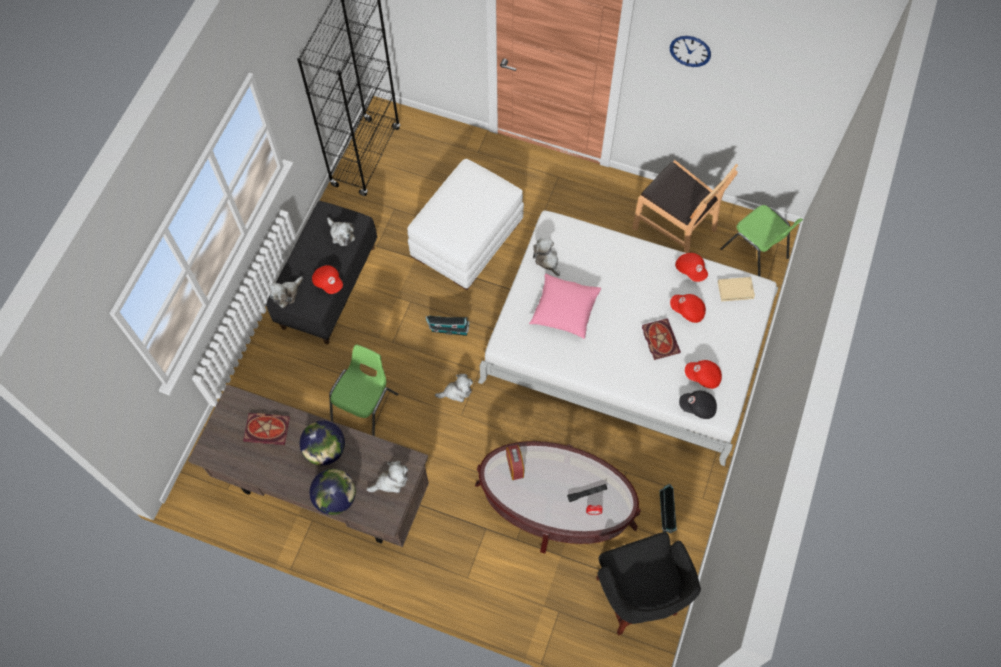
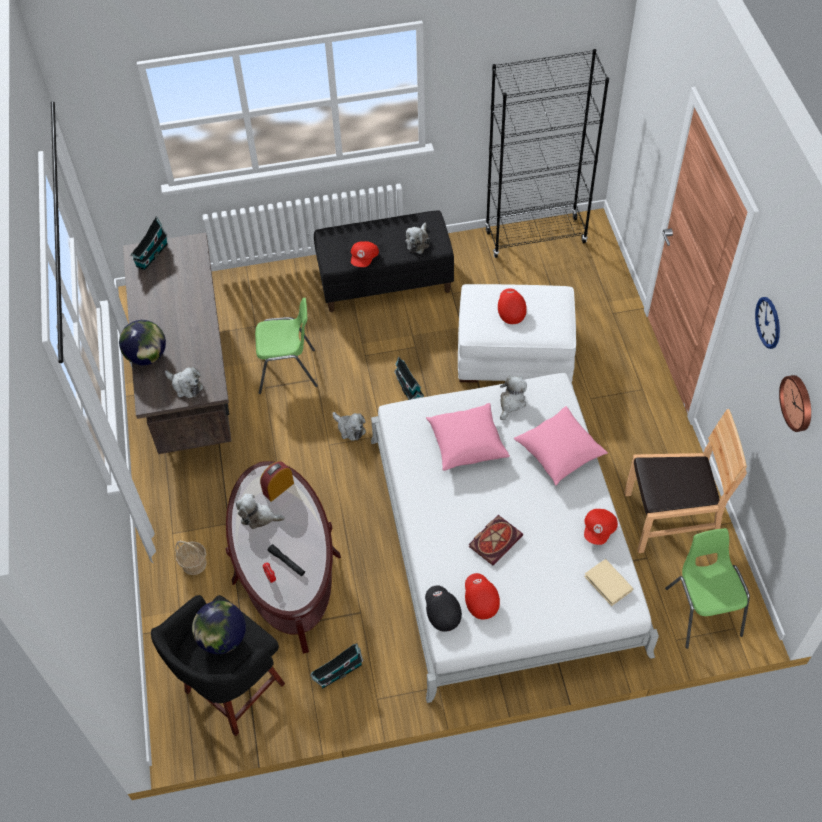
camera: 60 degrees right, 10 degrees down
(220, 442) = (151, 256): none -> toy house
(268, 429) = (182, 279): book -> none
(287, 294) = (332, 238): plush toy -> plush toy (258, 517)
(325, 450) = (186, 326): globe -> globe (222, 638)
(507, 574) = (194, 563): none -> basket
(612, 256) = (559, 453): none -> pink pillow
(674, 227) = (670, 518): brown chair -> brown chair turned 105 degrees counterclockwise
(687, 311) = (548, 550): red cap -> red cap (510, 310)
(755, 254) = (702, 611): green chair -> green chair turned 150 degrees clockwise
(757, 78) = (798, 402): none -> wall clock

